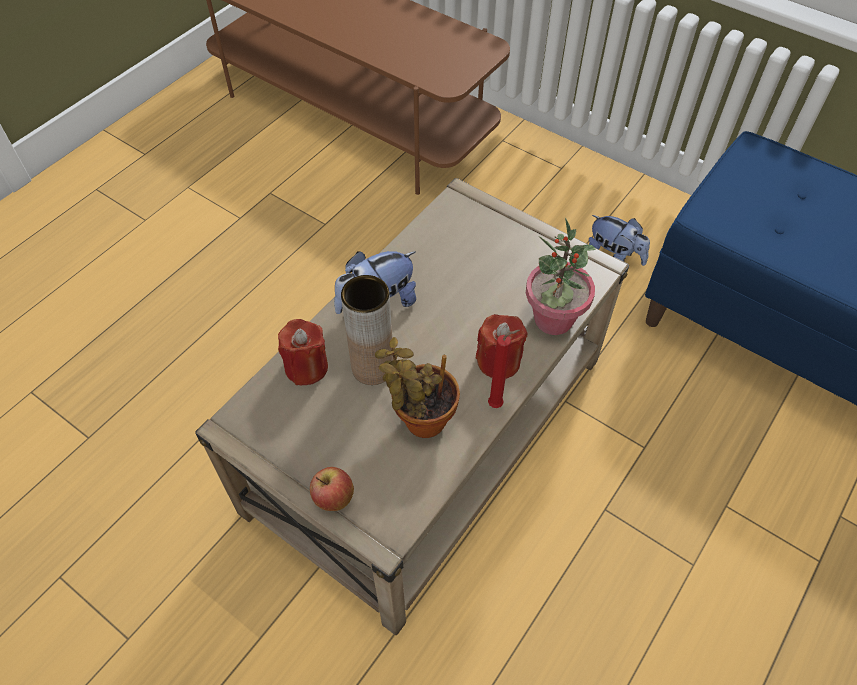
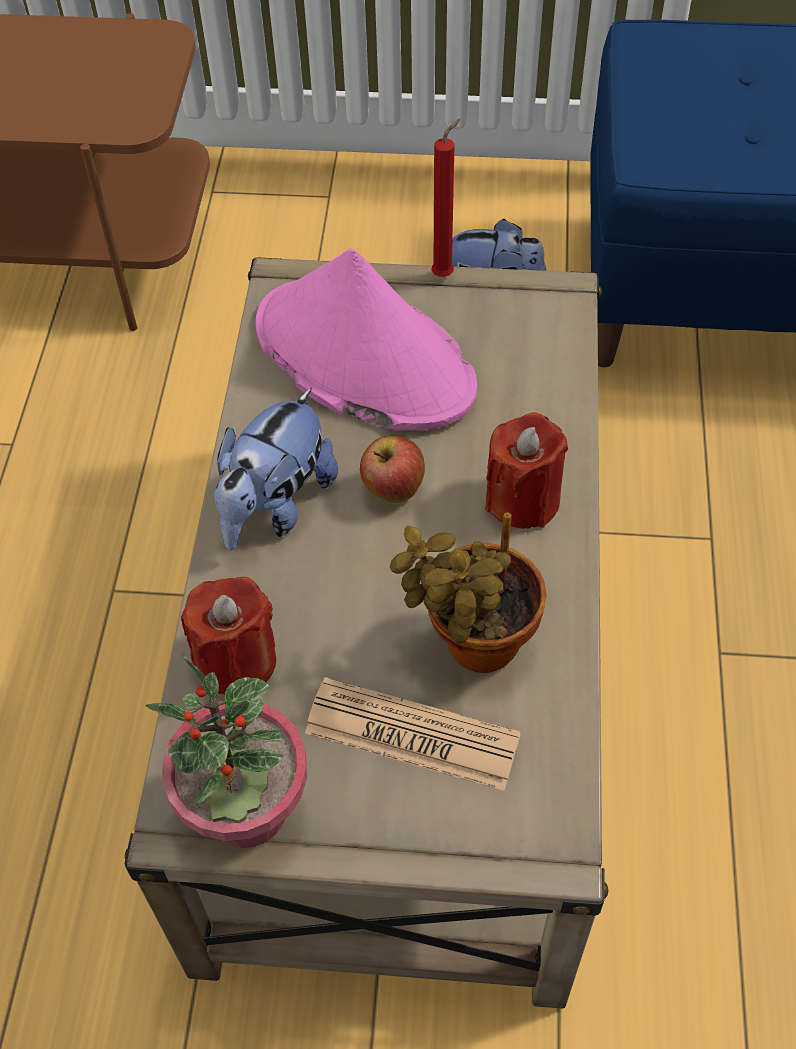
camera: 30 degrees left, 0 degrees up
(333, 499) = (434, 838): apple -> apple (393, 490)
(359, 445) = (412, 734): none -> newspaper
(372, 367) = (343, 606): brown vase -> none
(471, 251) = (362, 357): none -> pink hat
(497, 404) = (568, 562): red candle -> red candle (445, 274)
(553, 320) = (553, 400): potted plant -> potted plant (247, 810)

